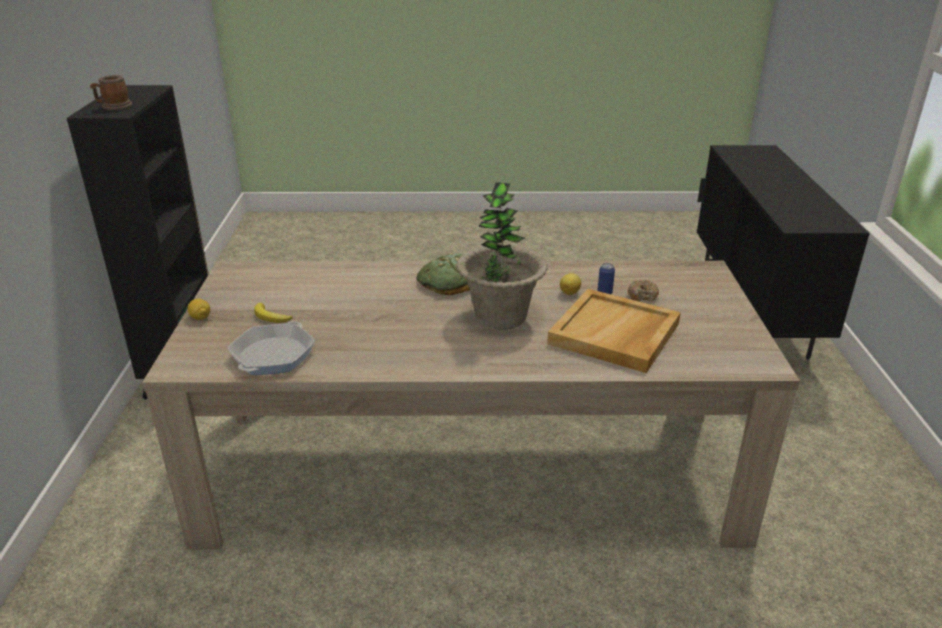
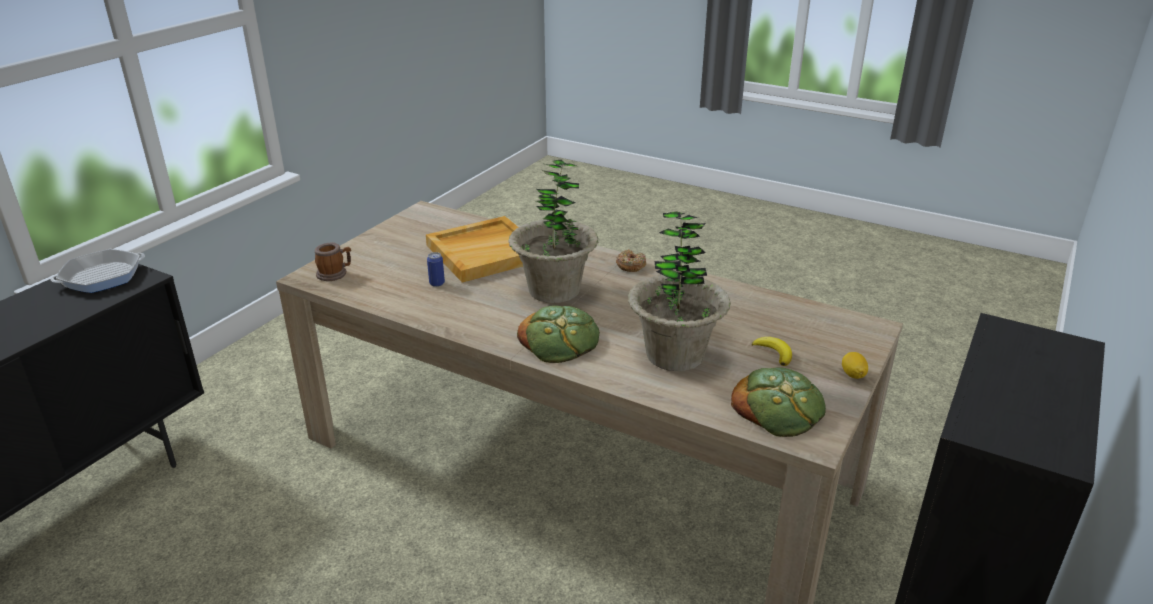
camera: 150 degrees left, 0 degrees up
(114, 107) = (1030, 356): mug -> mug (335, 273)
(259, 282) = (778, 407): none -> bread
(273, 355) = (780, 313): frying pan -> frying pan (102, 277)
(352, 294) = (675, 355): none -> potted plant
(570, 292) = (465, 292): lemon -> none
(642, 295) = (410, 272): donut -> donut (630, 265)

